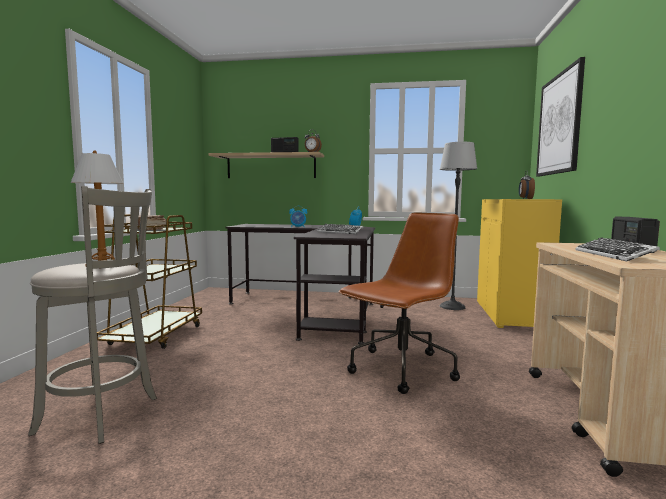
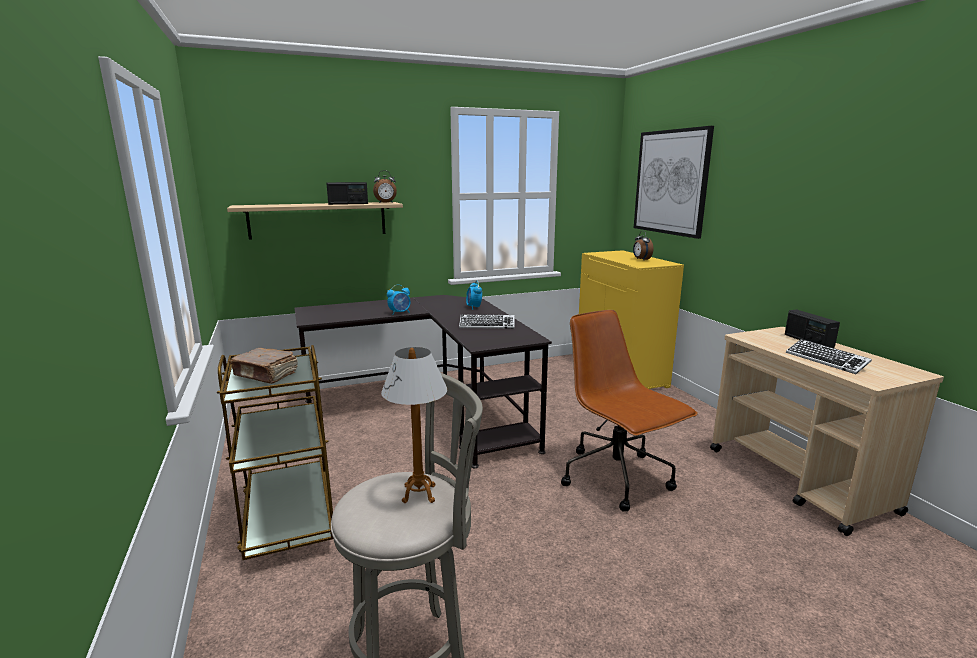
camera: 30 degrees left, 10 degrees up
(401, 370) = (617, 478): brown office chair -> brown office chair turned 45 degrees counterclockwise
(452, 306) = (561, 373): floor lamp -> none

